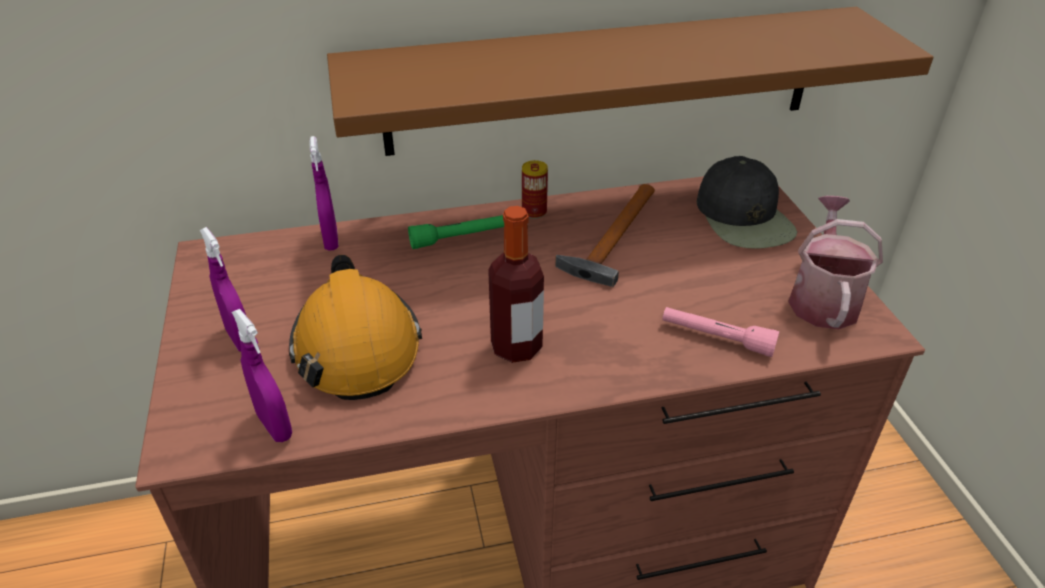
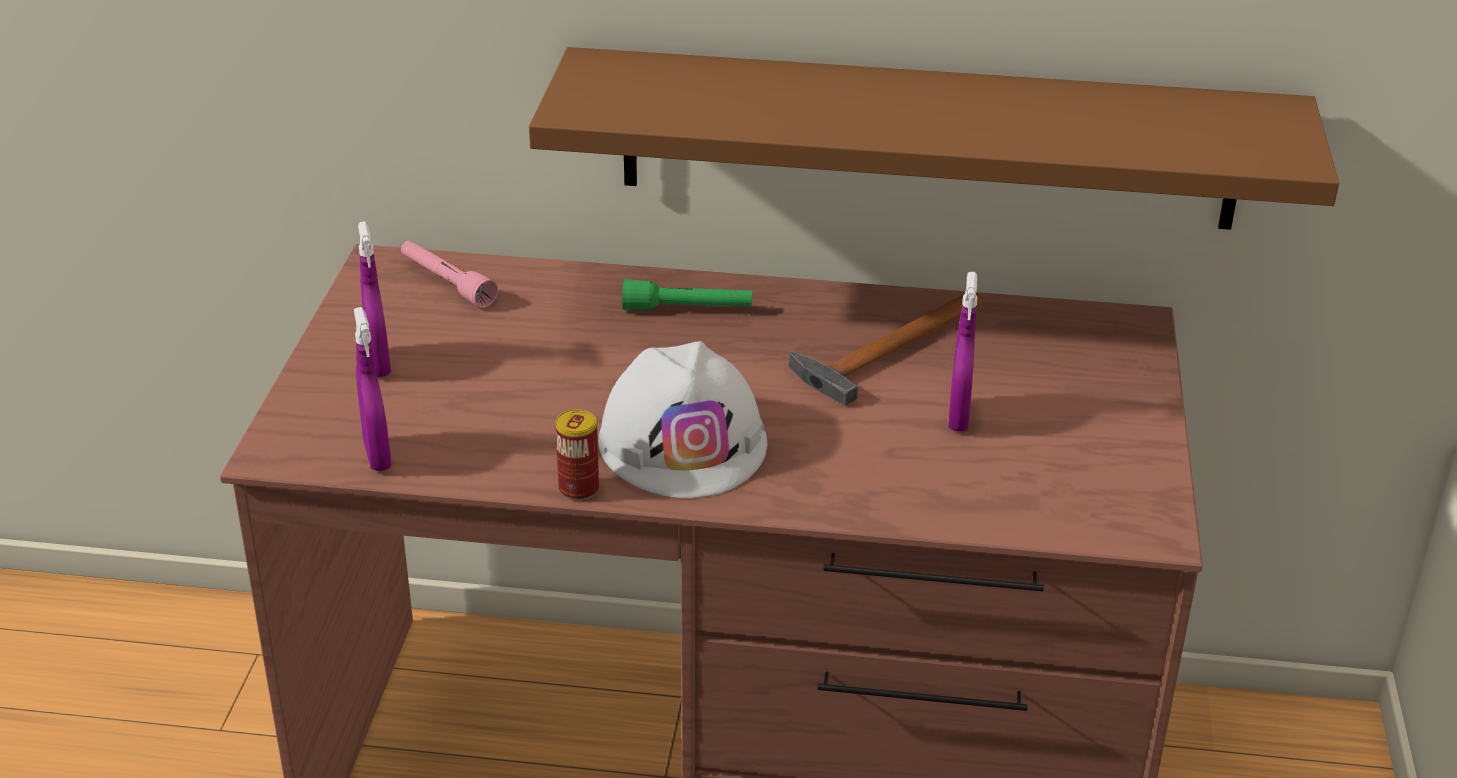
camera: 20 degrees right, 5 degrees down
(331, 240) = (531, 279): purple spray bottle -> purple spray bottle (958, 417)
(356, 346) = (502, 399): orange hard hat -> none
(516, 347) = (683, 442): bottle -> white hard hat
(534, 212) = (805, 298): can -> can (579, 489)
(716, 338) = (934, 490): pink flashlight -> pink flashlight (447, 283)
(745, 218) = (1088, 363): black cap -> none
(823, 298) = (1113, 479): watering can -> none

